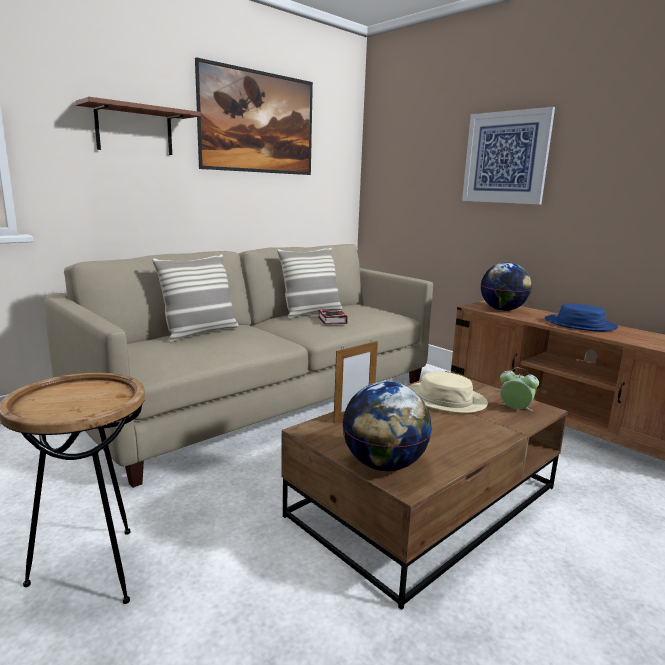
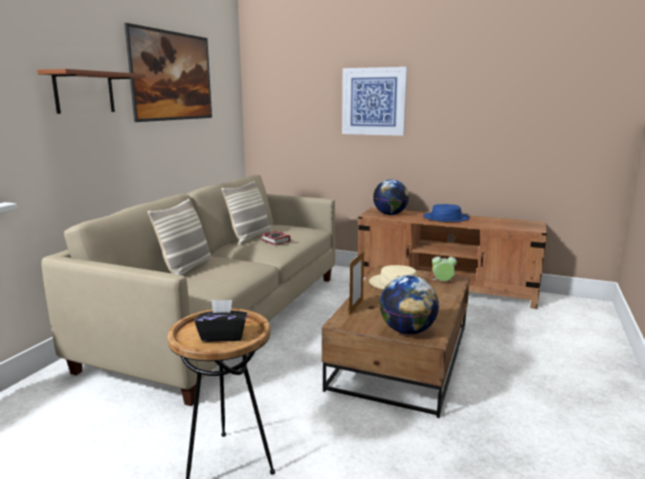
camera: 25 degrees left, 0 degrees up
(68, 405) = (223, 336): none -> black tissue box

